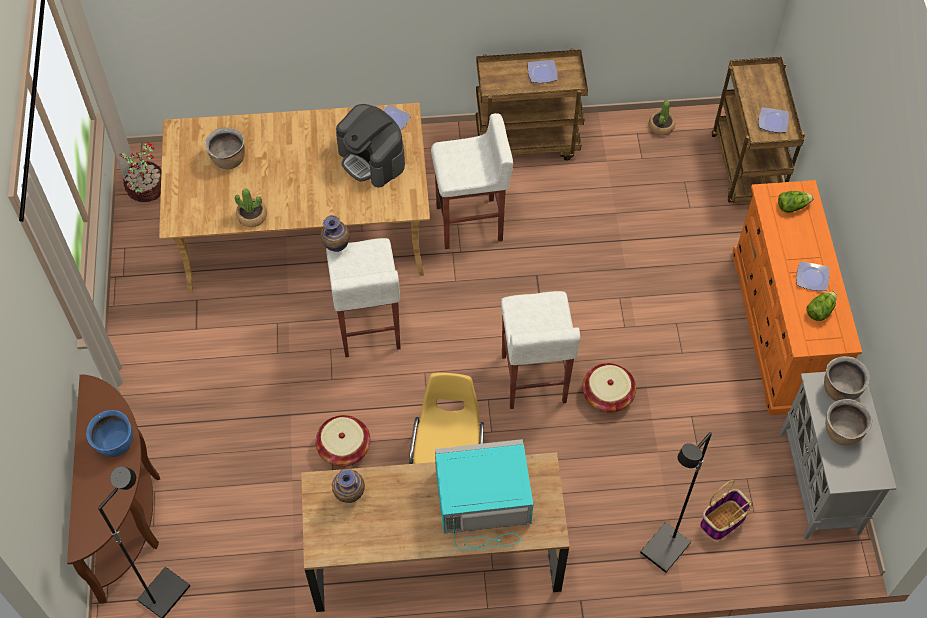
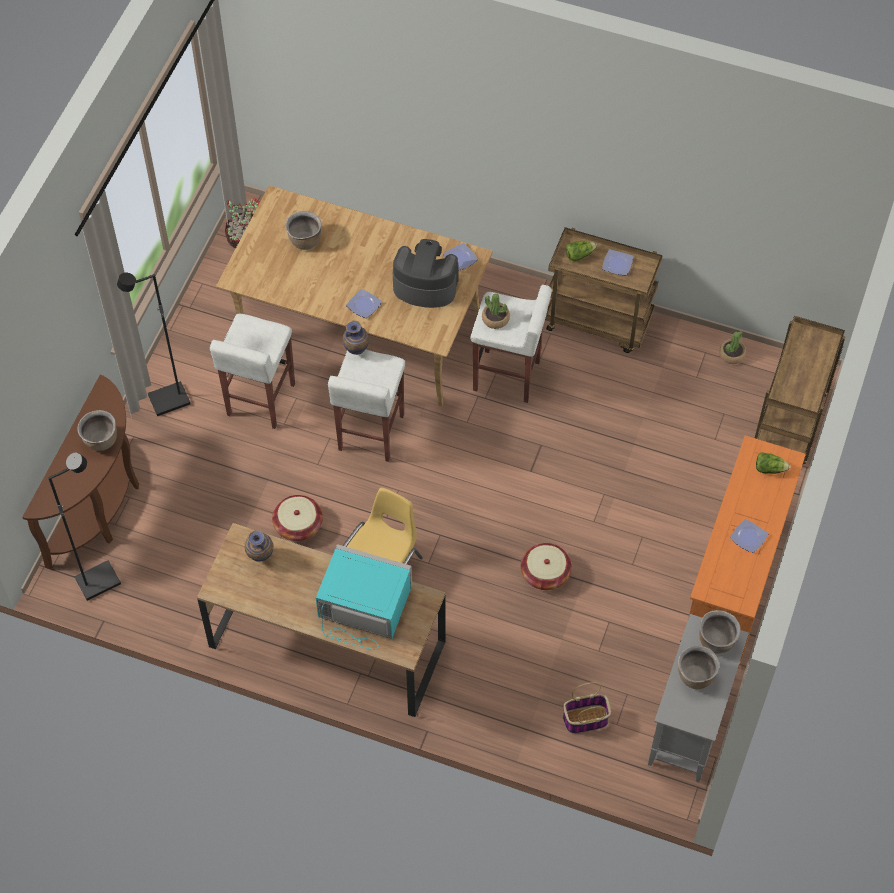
camera: 25 degrees right, 0 degrees up
(115, 444) = (101, 441): blue cooking pot -> brown cooking pot
(252, 216) = (299, 297): potted plant -> potted plant (495, 319)
(372, 159) = (425, 286): coffee machine -> coffee machine turned 120 degrees clockwise
(532, 380) = (487, 534): white stool -> white stool (260, 400)
(665, 549) = (522, 721): black floor lamp -> black floor lamp (169, 401)
(772, 121) = (802, 386): plate -> plate (364, 304)
(820, 310) = (738, 567): lettuce -> lettuce (579, 254)

